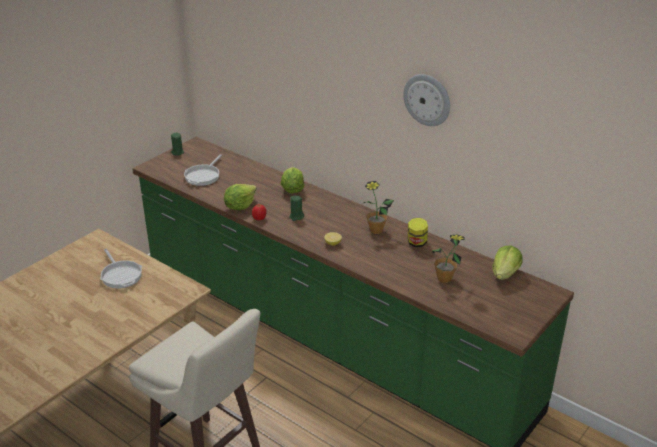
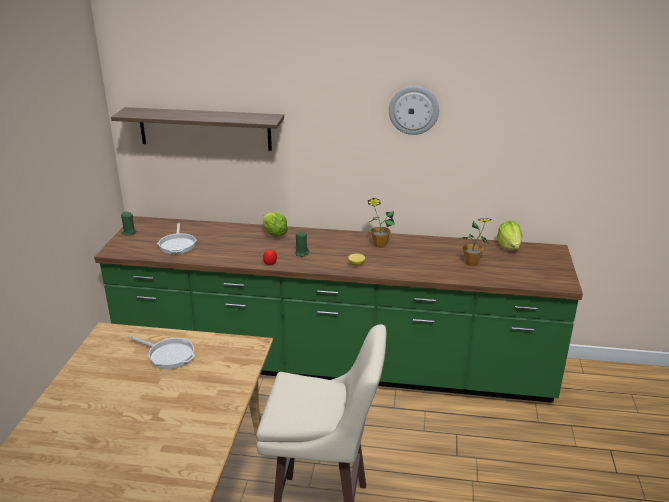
camera: 30 degrees left, 5 degrees down
(240, 206) = (241, 259): lettuce -> none
(252, 71) = (205, 129): none -> shelf
(416, 243) = (421, 245): jar -> none

